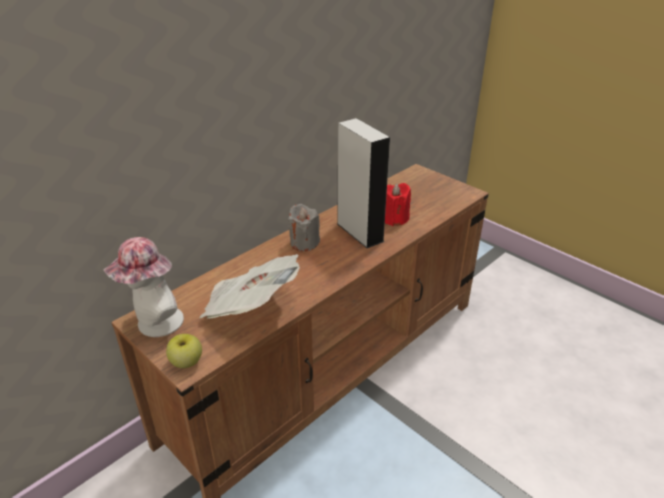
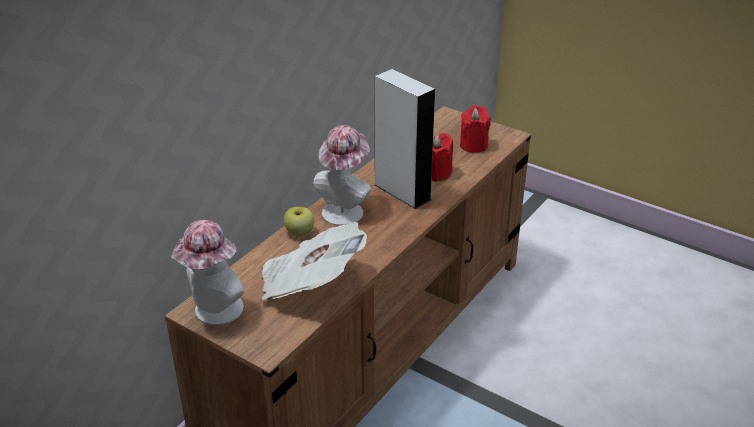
camera: 10 degrees left, 0 degrees up
(186, 362) = (263, 345): apple -> apple (299, 232)
(304, 243) = (345, 210): grey candle -> hat
(434, 198) = (473, 145): none -> red candle

